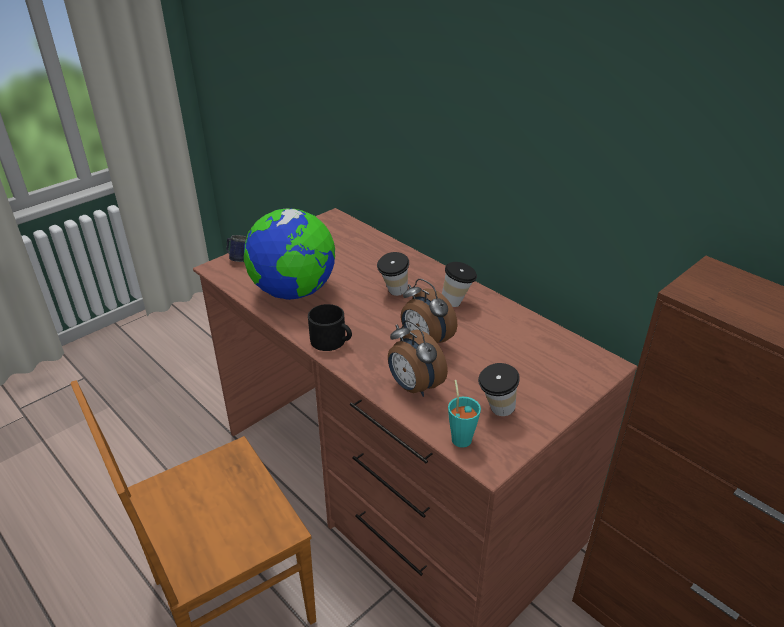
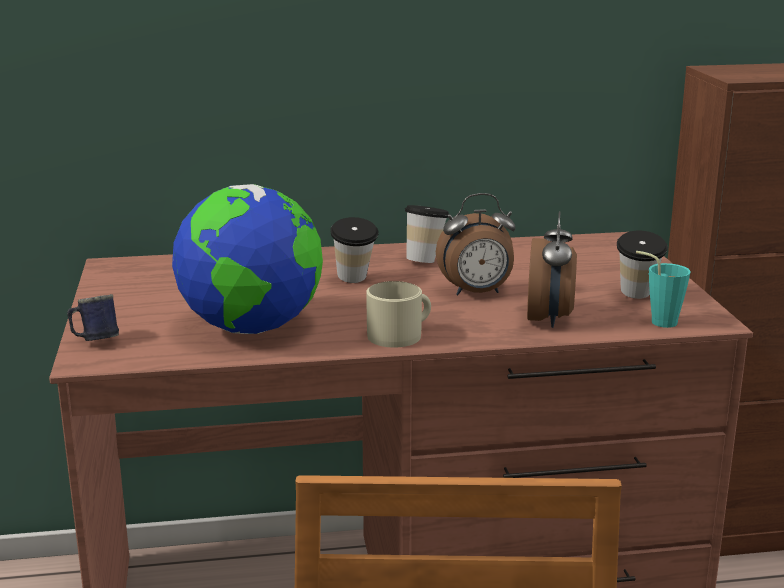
camera: 55 degrees left, 15 degrees down
(332, 341) = (400, 335): black mug -> beige mug
(413, 387) = (550, 319): alarm clock -> alarm clock turned 75 degrees counterclockwise

